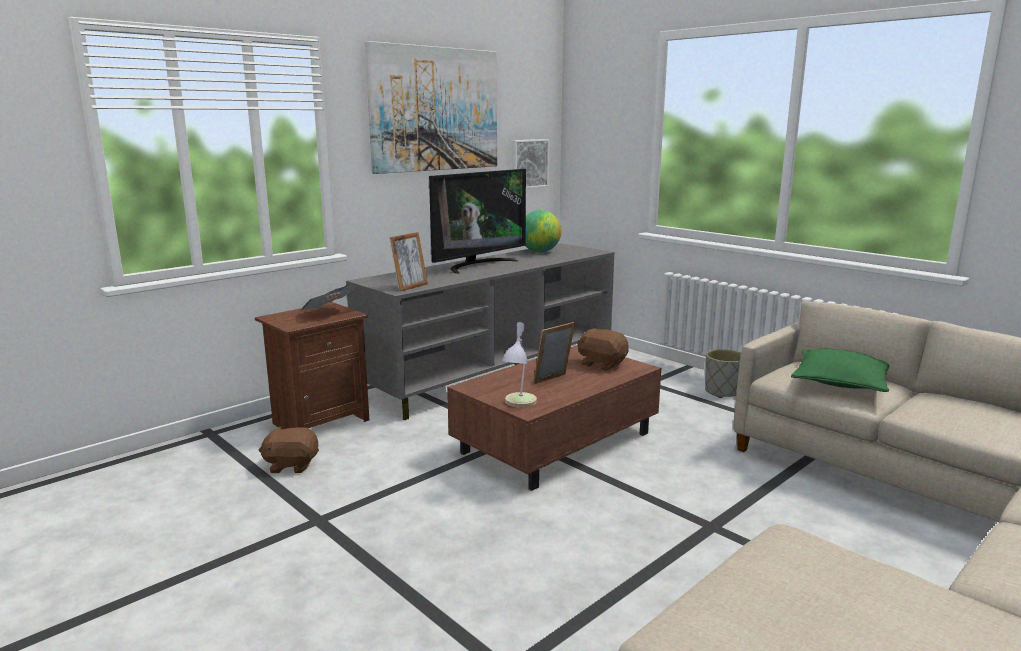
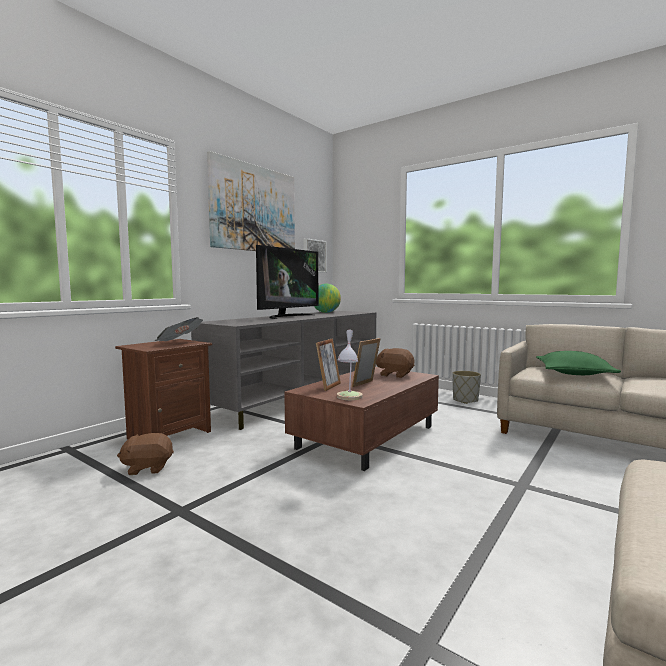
camera: 10 degrees left, 10 degrees down
(410, 287) = (244, 323): picture frame -> picture frame (328, 386)

